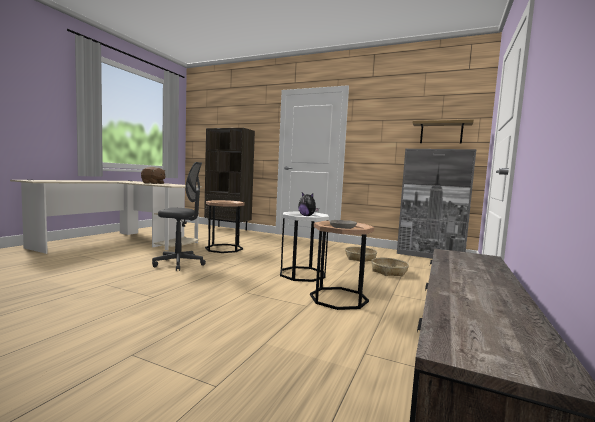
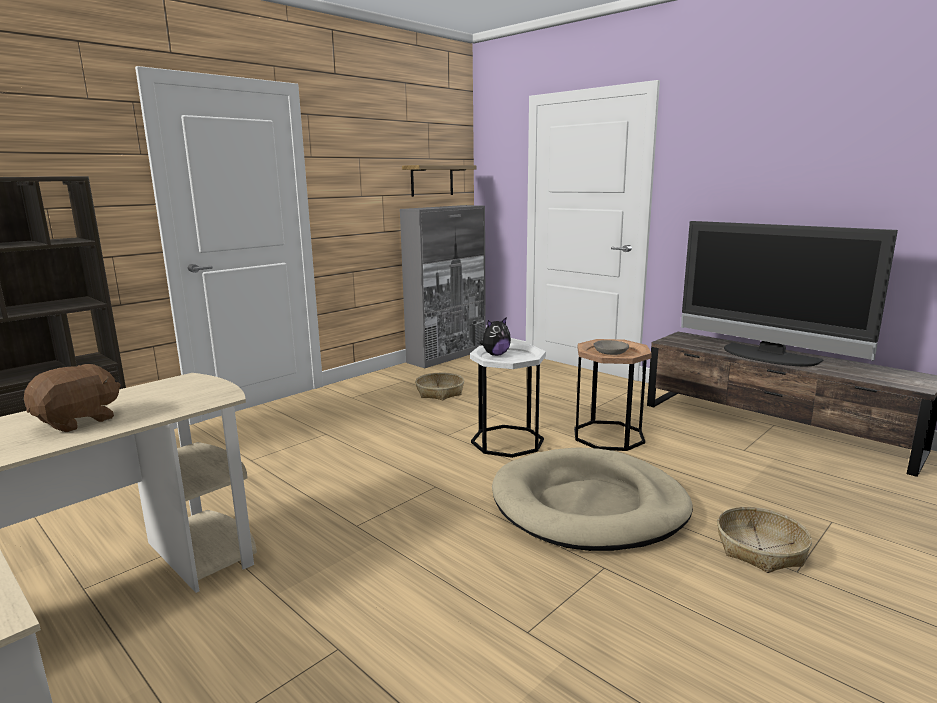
camera: 70 degrees left, 10 degrees up
(179, 264) = (402, 545): grey office chair -> none
(224, 248) = (295, 490): brown side table -> none
(224, 293) = (589, 505): none -> beige dog bed
(389, 272) = (511, 391): basket -> basket (760, 549)
(463, 278) = (767, 356): none -> television

